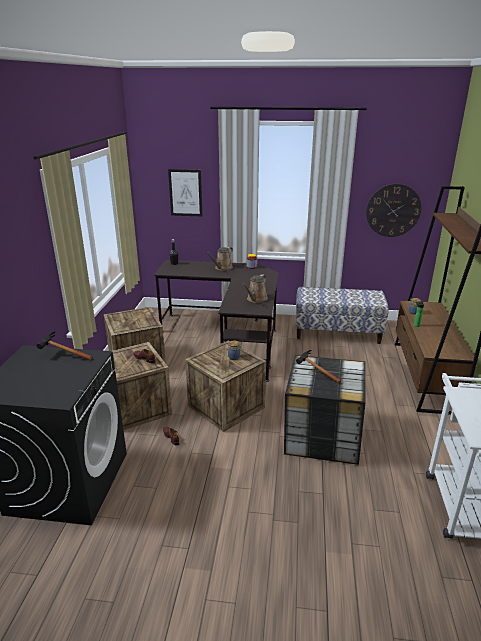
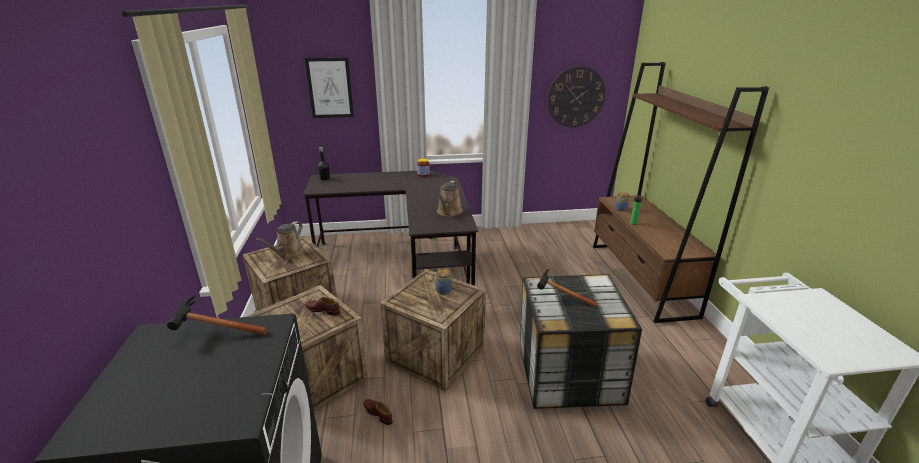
camera: 15 degrees left, 0 degrees up
(222, 268) = (388, 178): brown watering can -> brown watering can (288, 254)
(337, 332) = (527, 241): bench -> none

